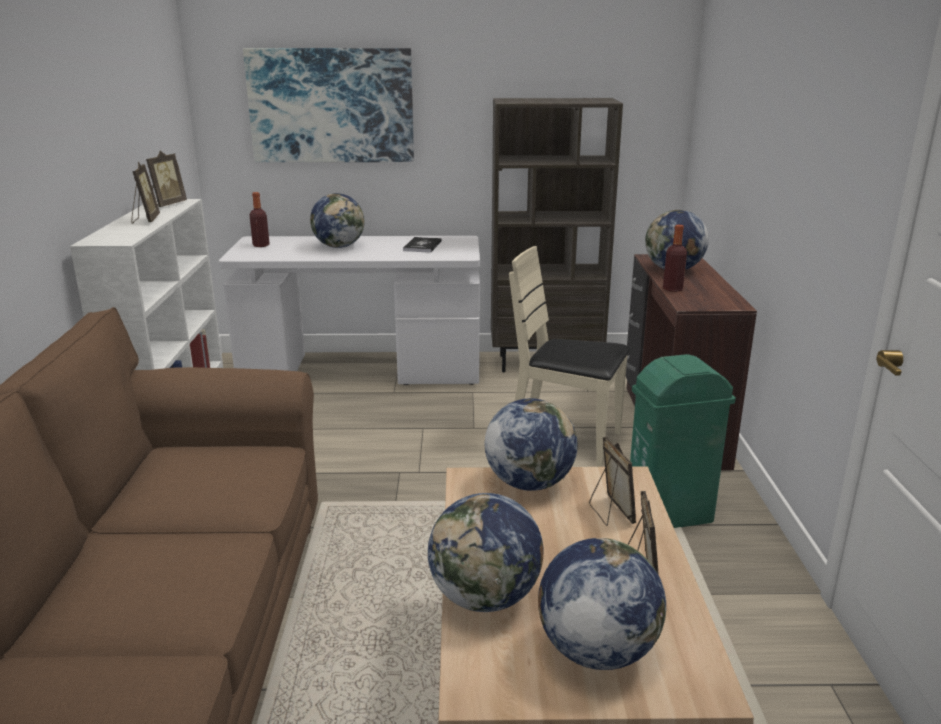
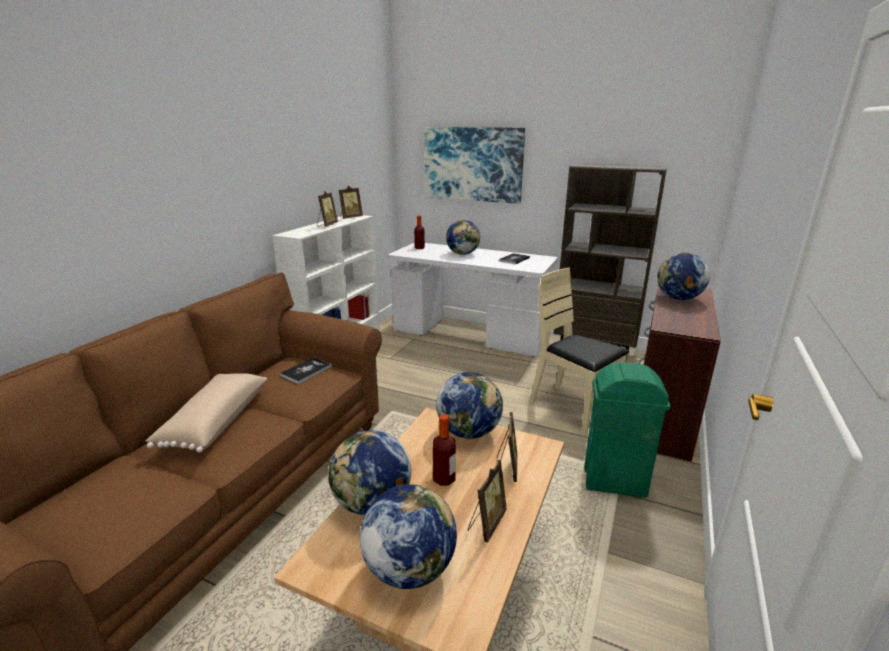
camera: 25 degrees right, 0 degrees up
(126, 568) = (214, 422): none -> beige pillow
(215, 460) = (306, 371): none -> book
(672, 289) = (663, 312): bottle -> bottle (444, 479)

